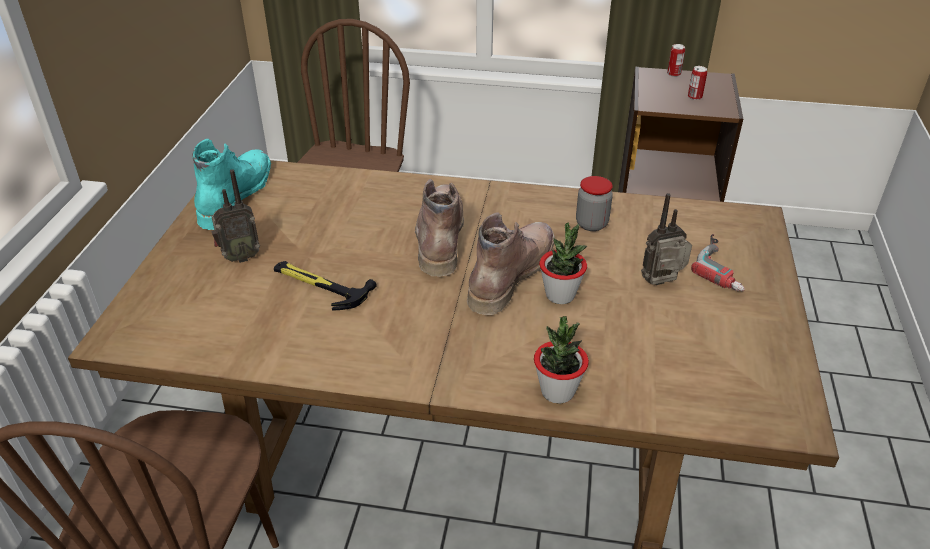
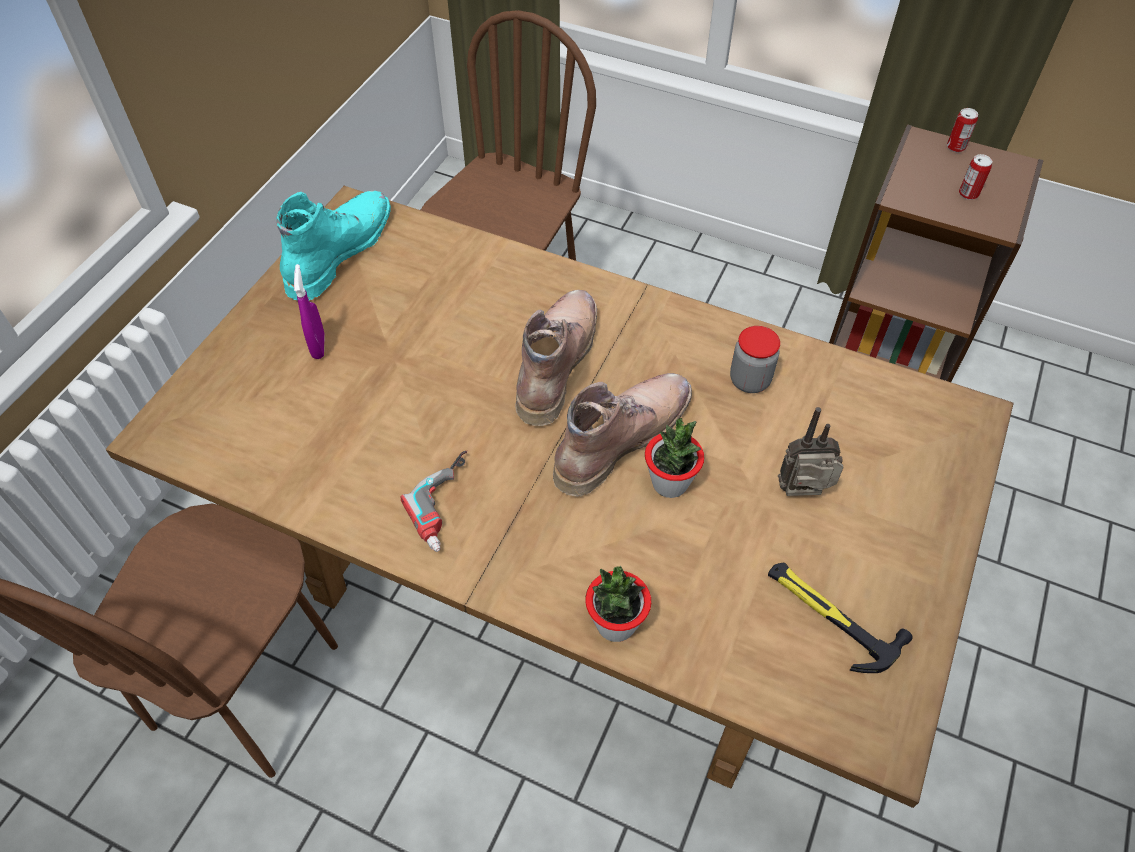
camera: 15 degrees right, 15 degrees up
(239, 257) = (318, 346): radio -> purple spray bottle
(319, 285) = (395, 407): hammer -> hammer (829, 616)
(725, 267) = (894, 485): power drill -> power drill (450, 505)

